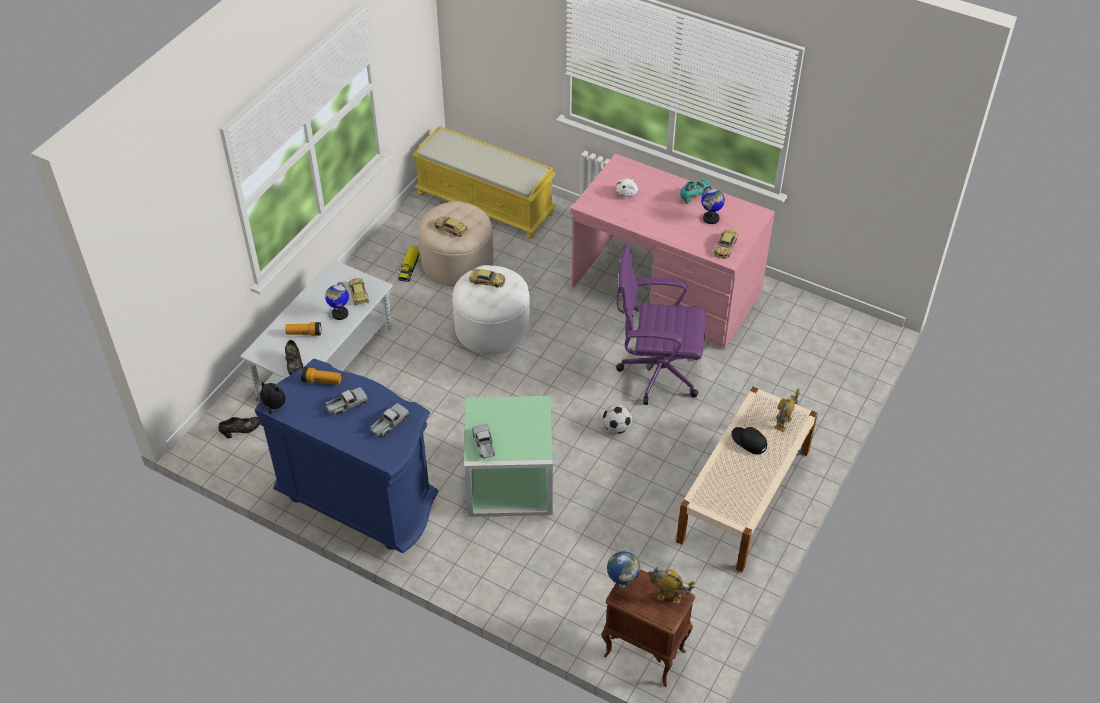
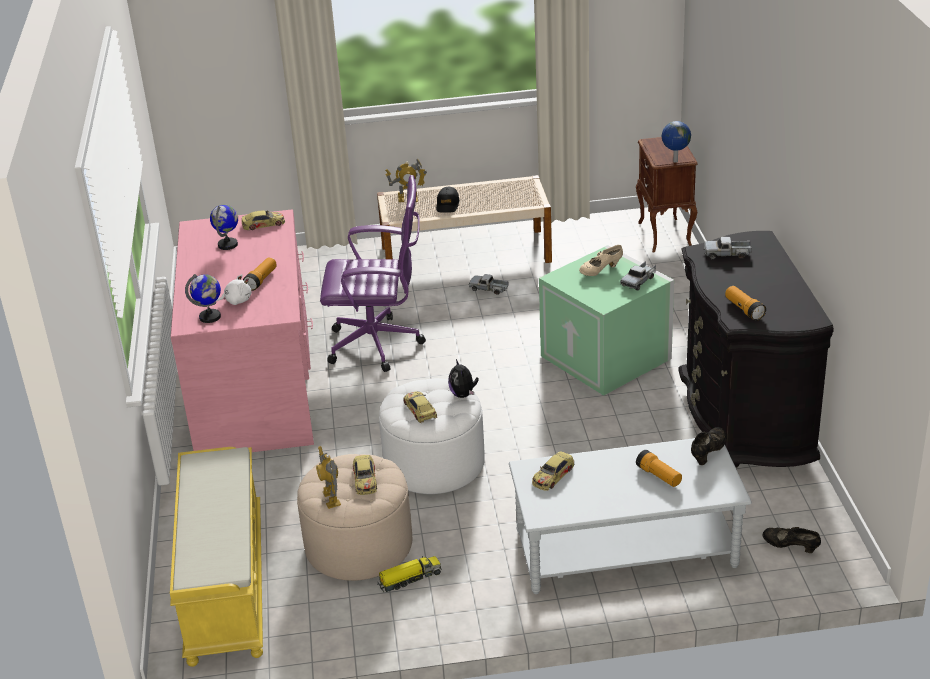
camera: 125 degrees left, 15 degrees down
(273, 406) = (813, 317): plush toy -> plush toy (463, 394)
(339, 314) = (599, 469): globe -> globe (210, 317)
(347, 405) = (745, 283): toy truck -> toy truck (489, 289)
(361, 499) = (742, 421): blue dresser -> black dresser
(520, 434) = (601, 271): none -> beige shoe
(616, 428) = (472, 335): football -> none
(642, 213) = (261, 280): none -> flashlight
(656, 373) = (379, 345): purple office chair -> purple office chair turned 60 degrees counterclockwise
(668, 597) = (656, 144): toy robot -> toy robot (331, 499)
(694, 195) = (199, 265): turquoise shoe -> none

